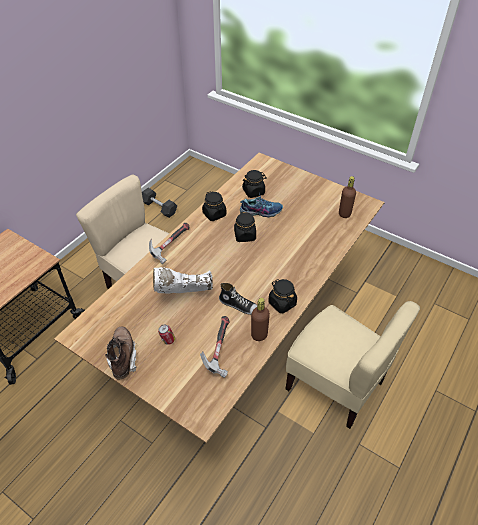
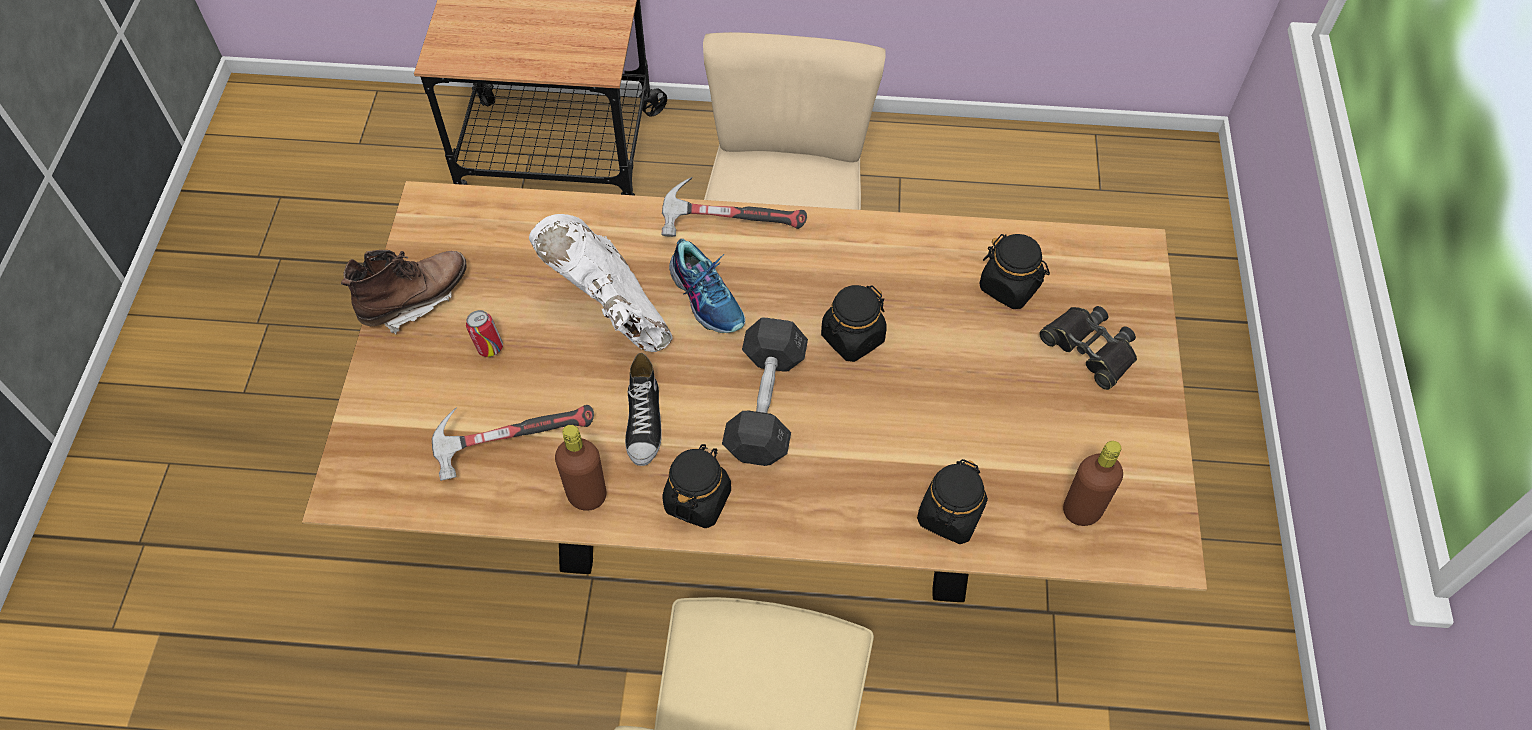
camera: 60 degrees right, 10 degrees up
(159, 208) = (1003, 173): grey dumbbell -> grey dumbbell (765, 404)
(214, 214) = (877, 250): black jar -> black jar (950, 515)
(261, 211) = (954, 331): shoe -> shoe (707, 297)
(289, 186) = (1090, 349): none -> black binoculars

